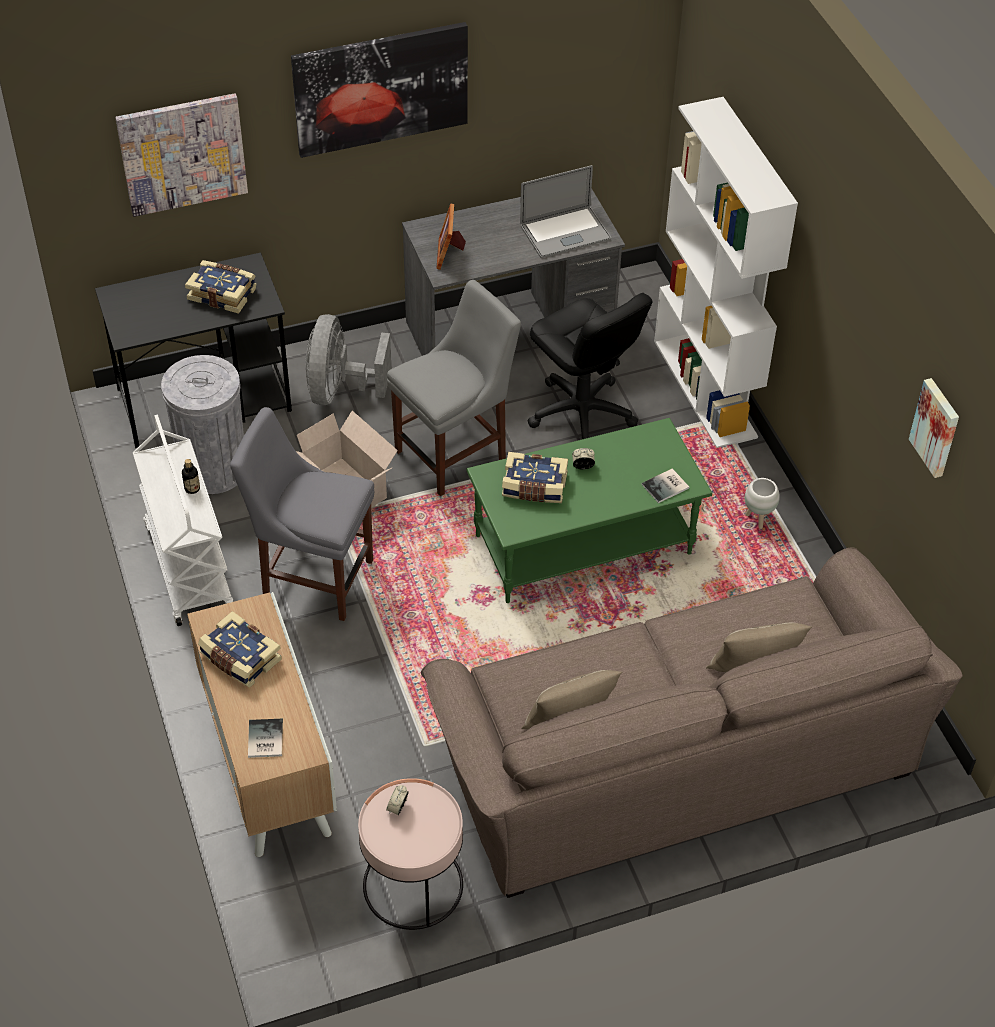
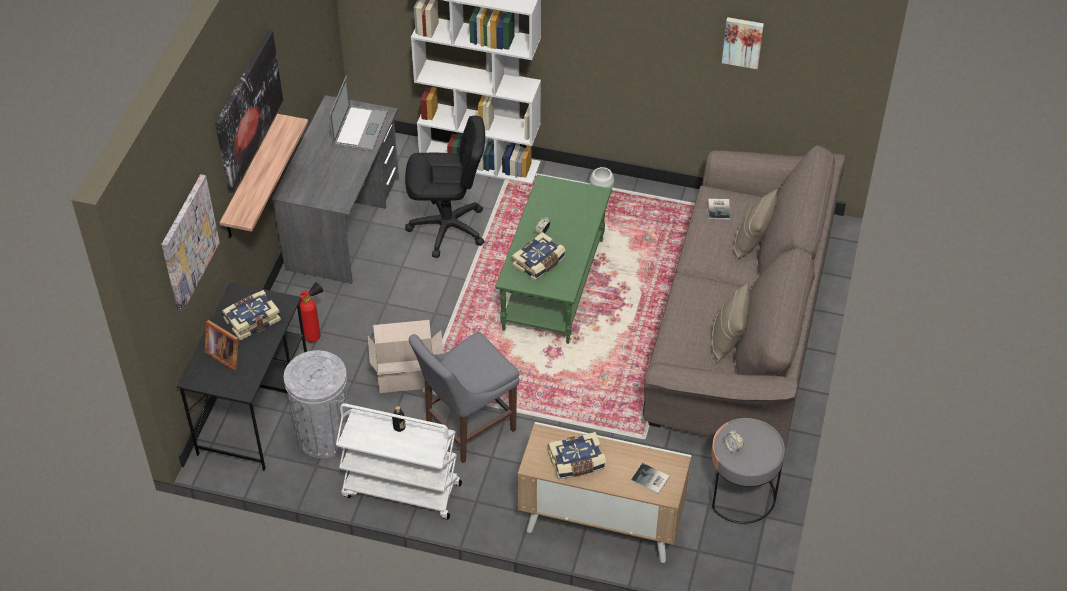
camera: 55 degrees left, 0 degrees up
(340, 390) = (315, 335): grey fan -> fire extinguisher
(363, 172) = (251, 179): none -> shelf
(412, 885) = (741, 495): pink side table -> grey side table
(449, 253) = (324, 190): picture frame -> picture frame (225, 354)
(455, 453) = (425, 305): grey chair -> none
(667, 486) = (590, 205): book -> book (719, 209)

